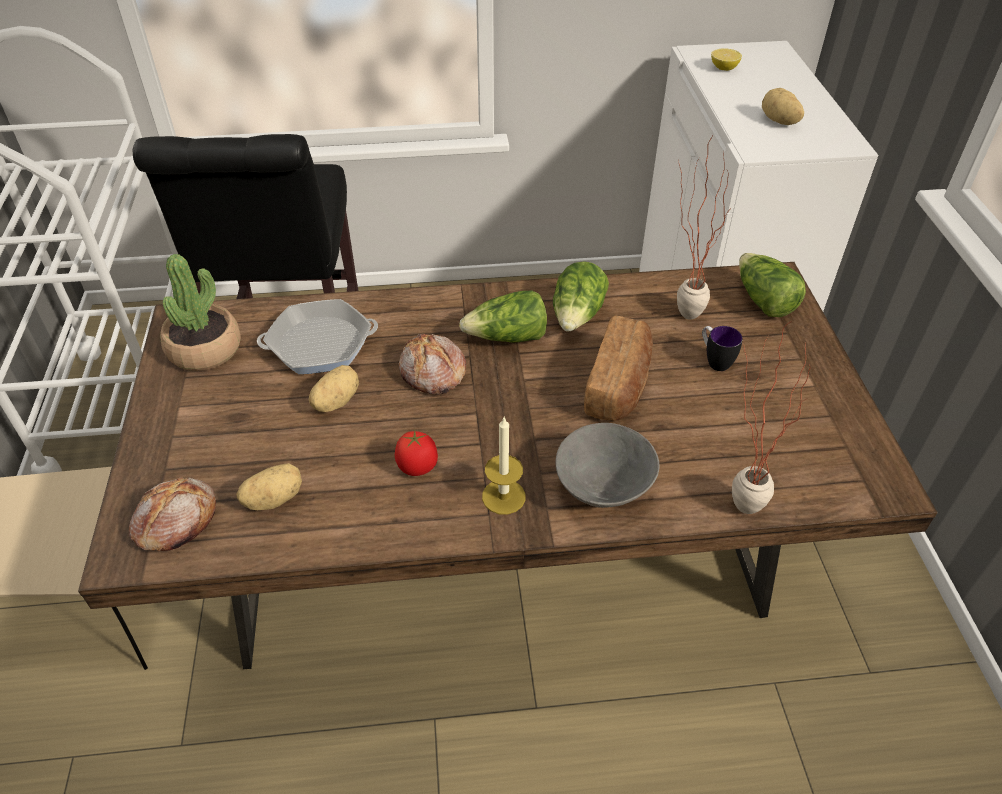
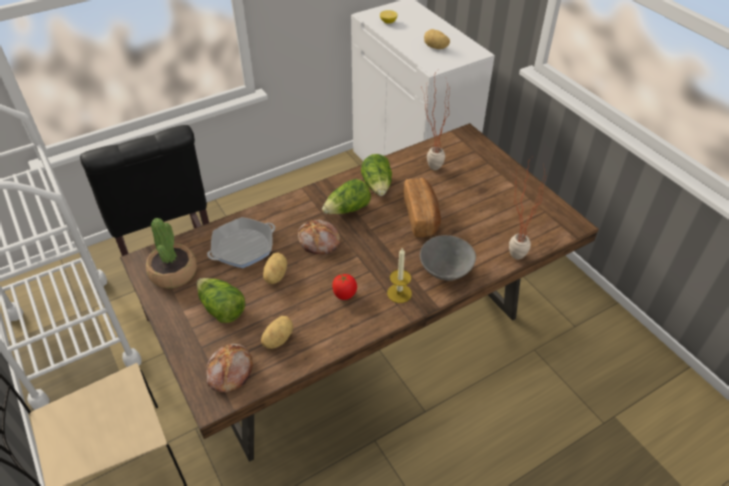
camera: 25 degrees left, 0 degrees up
(714, 360) = (461, 188): mug -> none
(763, 300) = (466, 149): lettuce -> lettuce (221, 308)

